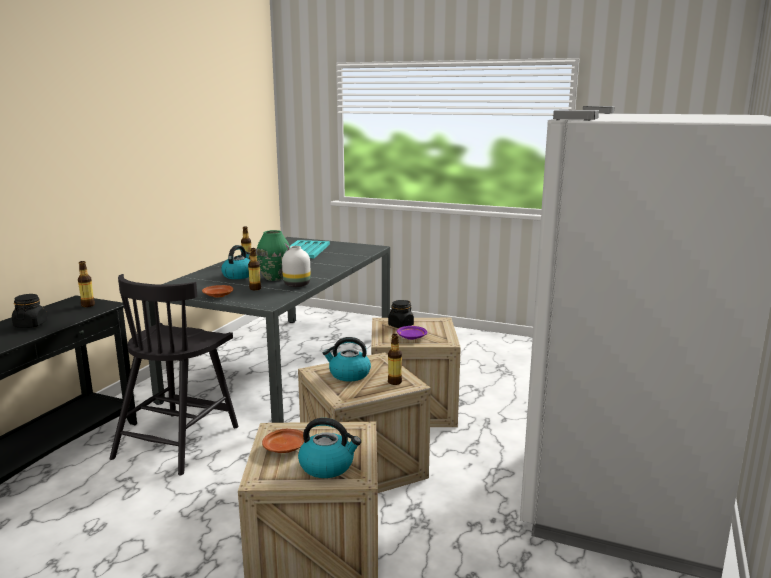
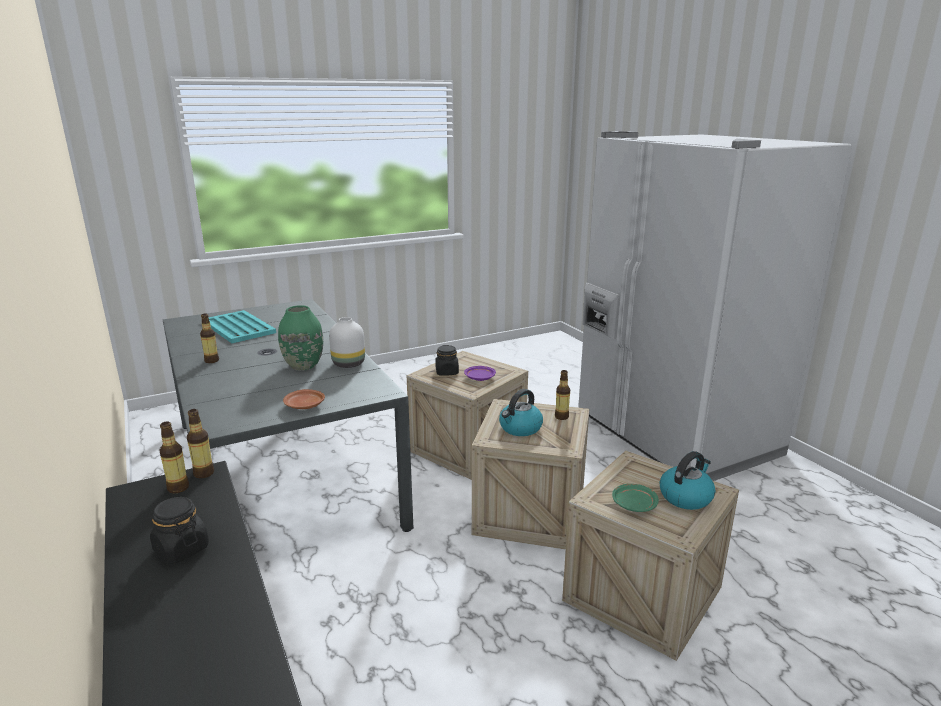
camera: 50 degrees left, 5 degrees up
(178, 440) = (337, 602): black chair -> none
(238, 275) = (253, 378): kettle -> none
(255, 288) = (320, 383): bottle -> bottle (204, 473)
(285, 447) = (634, 504): brown plate -> green plate

